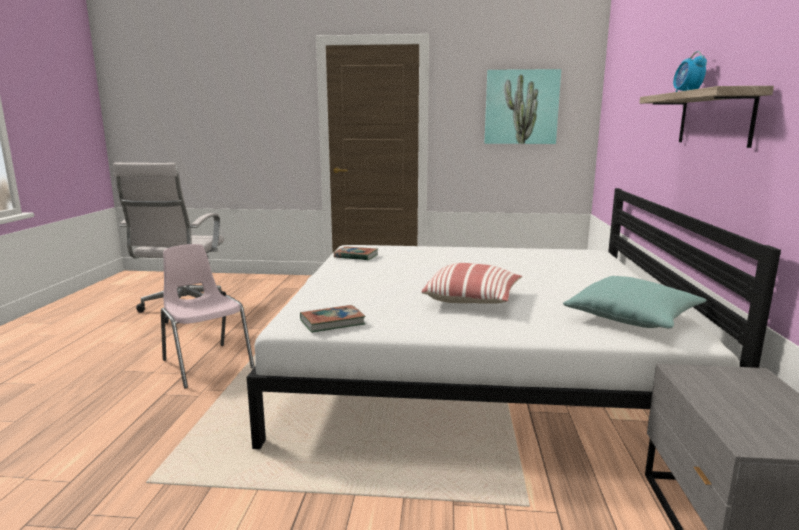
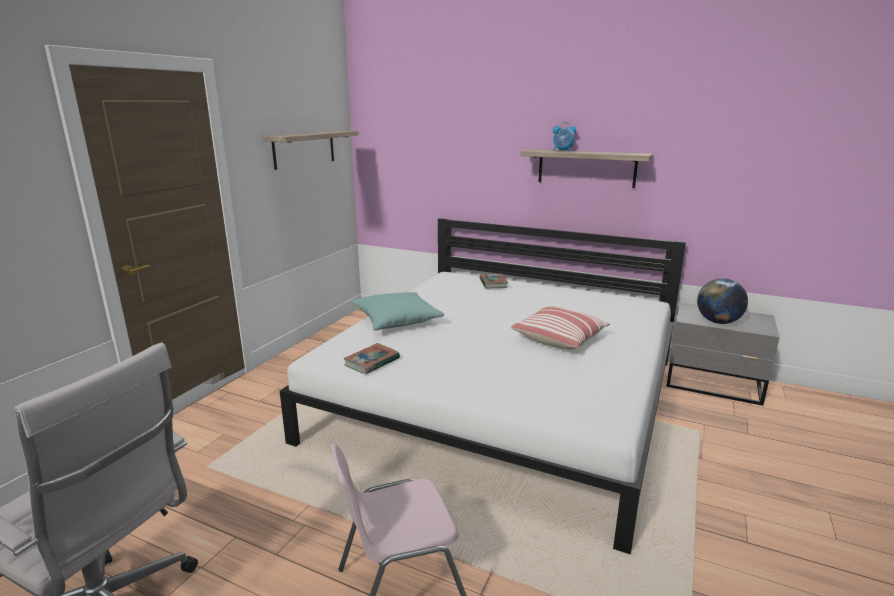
camera: 70 degrees left, 5 degrees up
(332, 322) = (606, 403): book -> book (493, 283)
(521, 107) = (304, 149): picture -> shelf
(632, 318) = (616, 305): turquoise pillow -> turquoise pillow (397, 321)
(714, 396) = (718, 322): none -> globe

